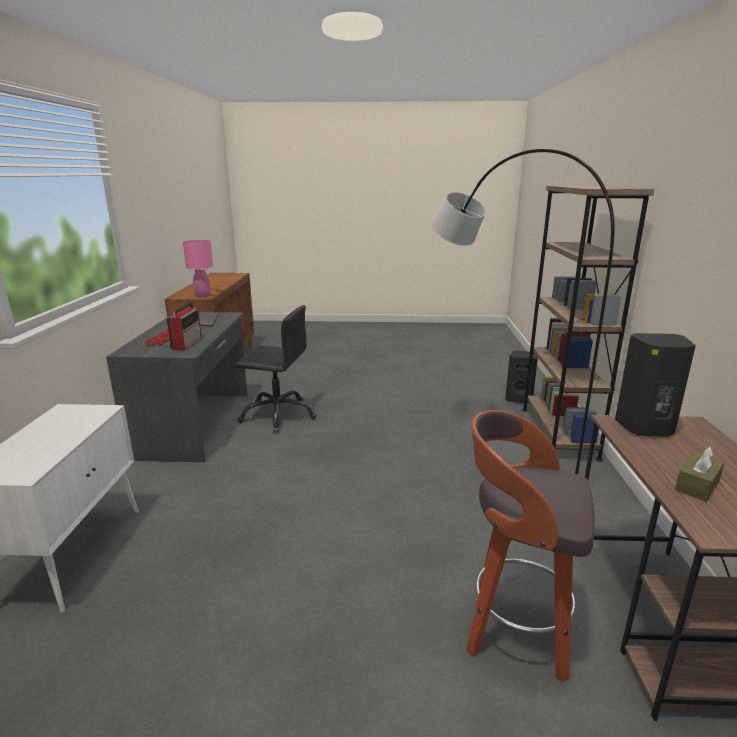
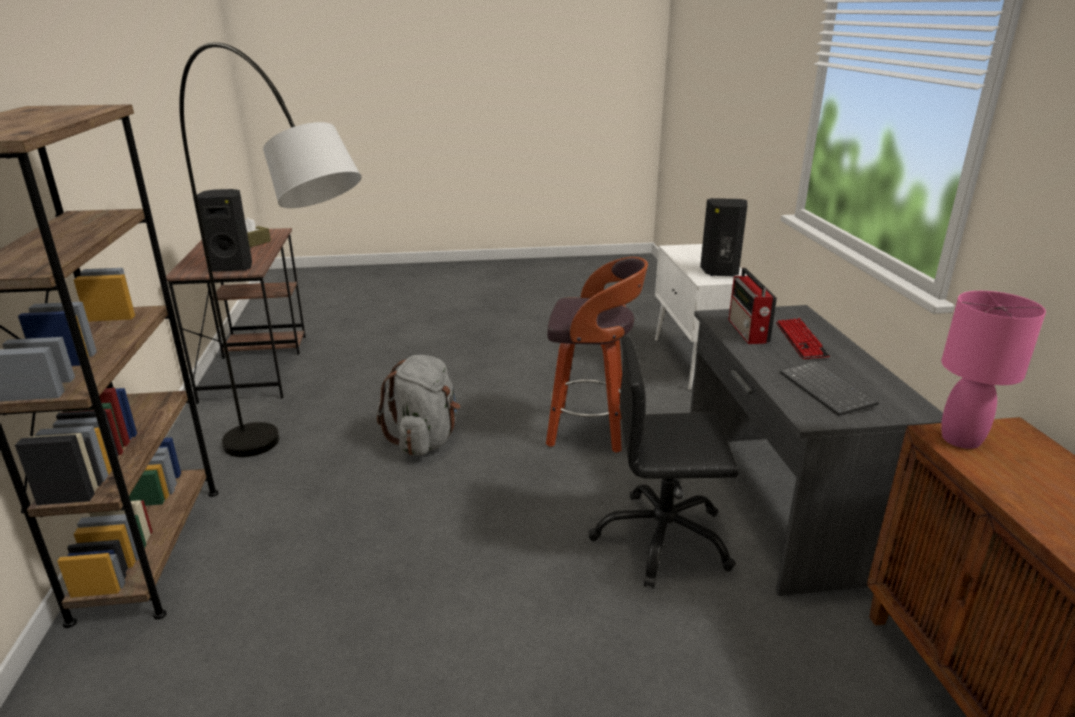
camera: 170 degrees right, 5 degrees up
(407, 483) = (425, 440): none -> grey backpack
(515, 631) = (361, 356): stool -> stool (589, 431)
(518, 399) = (138, 662): black speaker -> black speaker (720, 272)

